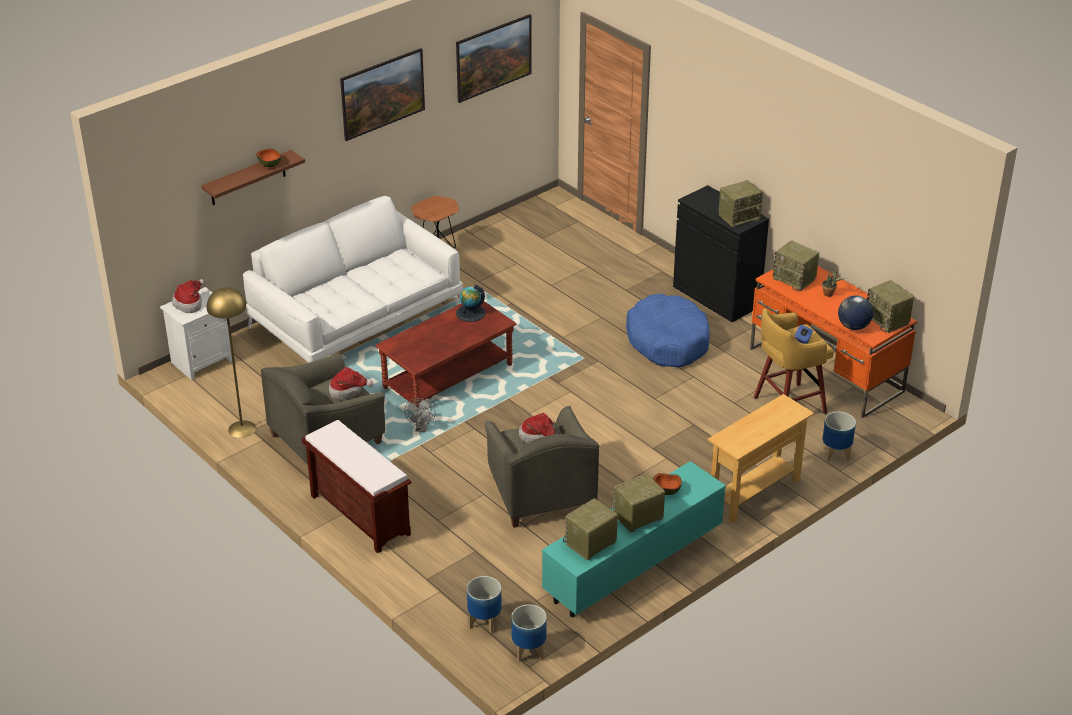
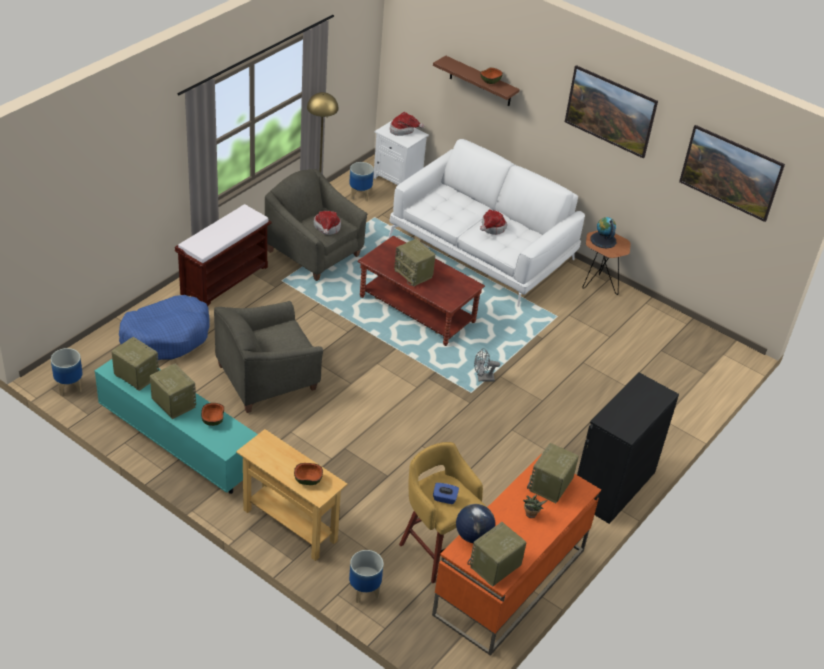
camera: 75 degrees right, 5 degrees up
(421, 429) = (340, 301): grey fan -> grey fan (482, 378)
(470, 313) = (456, 283): globe -> globe (603, 240)
(484, 622) = (103, 359): planter -> planter (360, 195)
(539, 437) = (285, 339): hat -> hat (491, 228)
(667, 341) = (519, 451): blue dog bed -> blue dog bed (166, 336)
(739, 216) = (624, 420): radio -> radio (414, 274)
(779, 416) = (308, 480): none -> bowl

